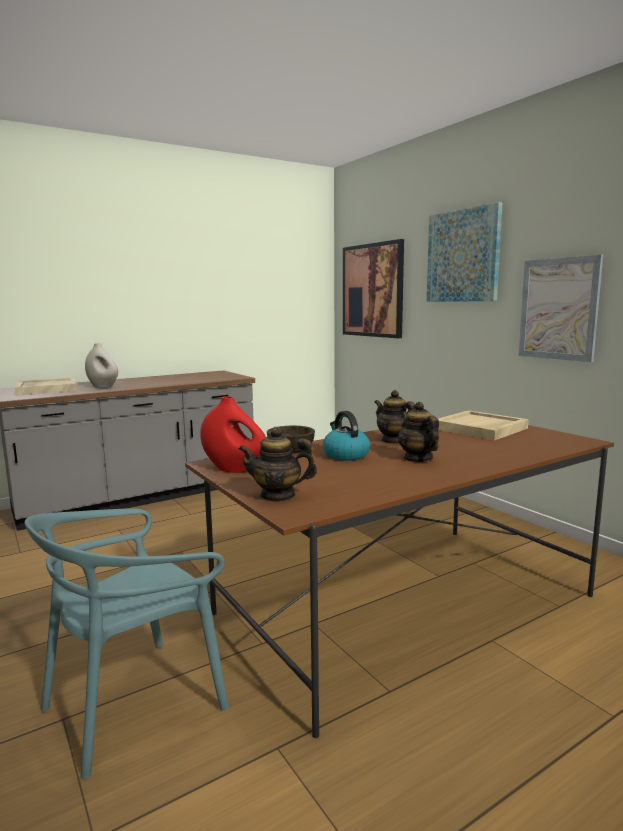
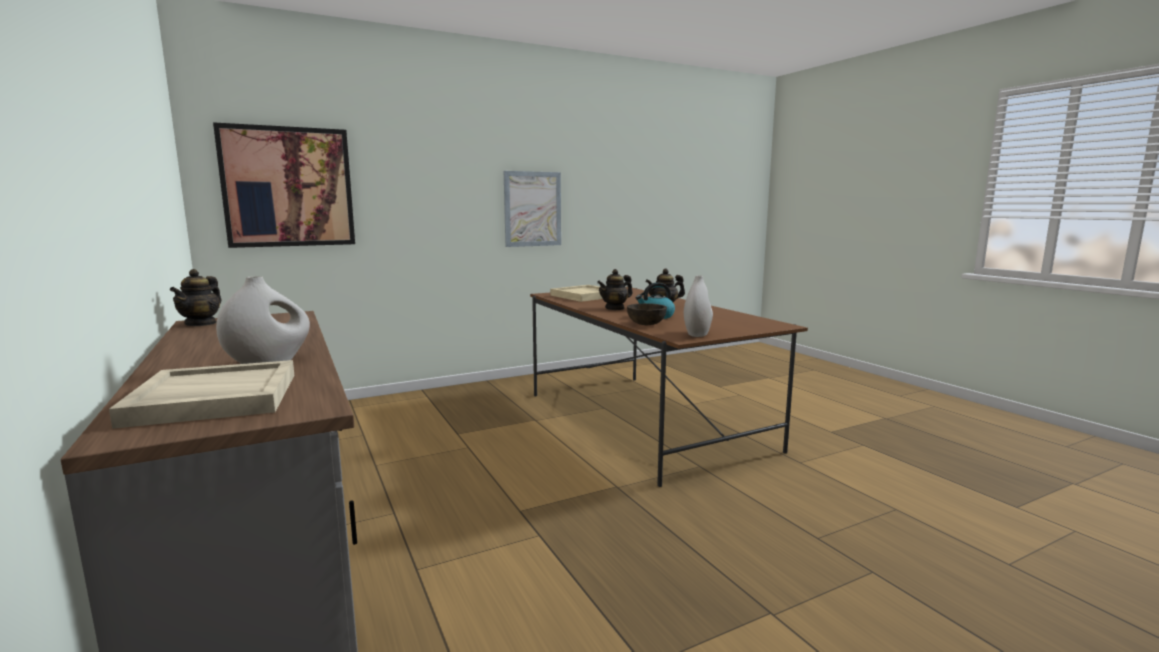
camera: 85 degrees left, 0 degrees up
(134, 703) = (786, 509): turquoise chair -> none
(234, 469) = (697, 334): red vase -> white vase
(278, 495) = (753, 327): teapot -> teapot (201, 323)
(463, 256) = (436, 159): picture -> none

